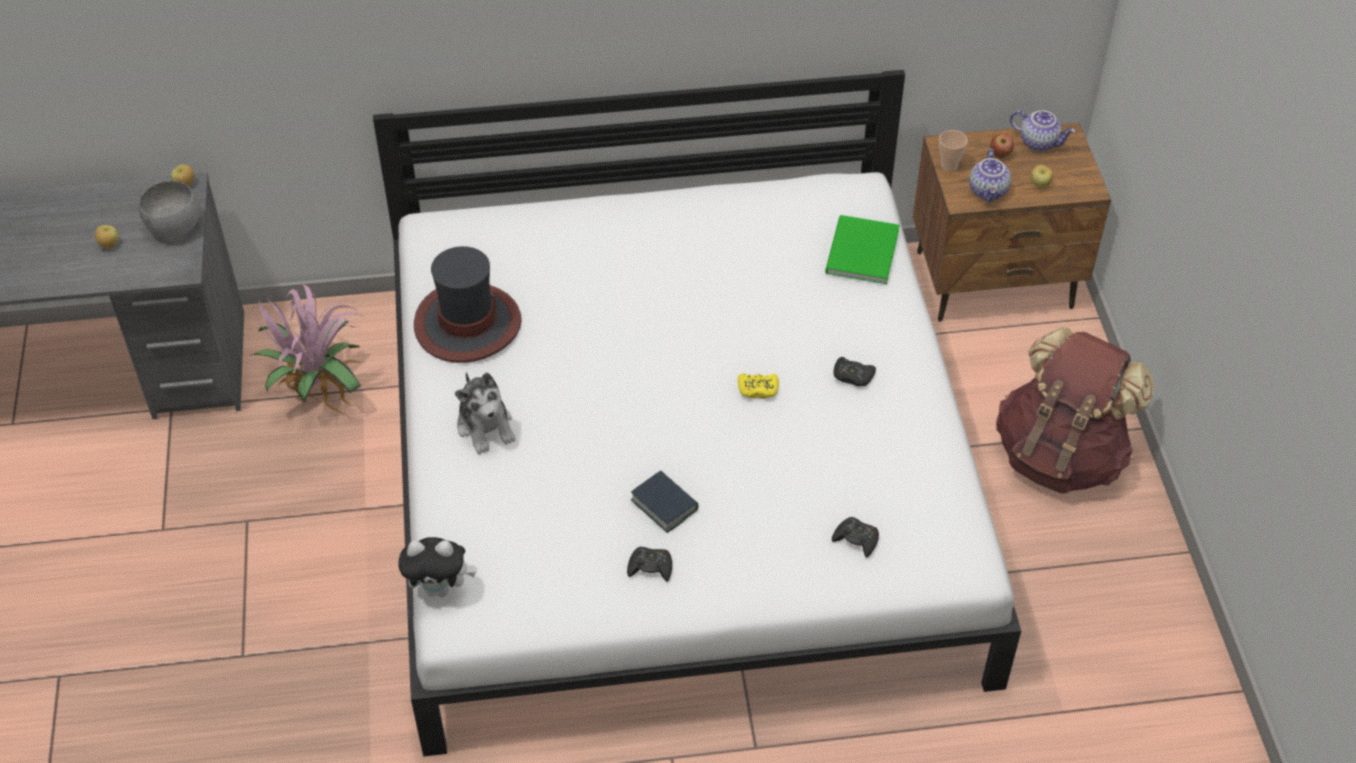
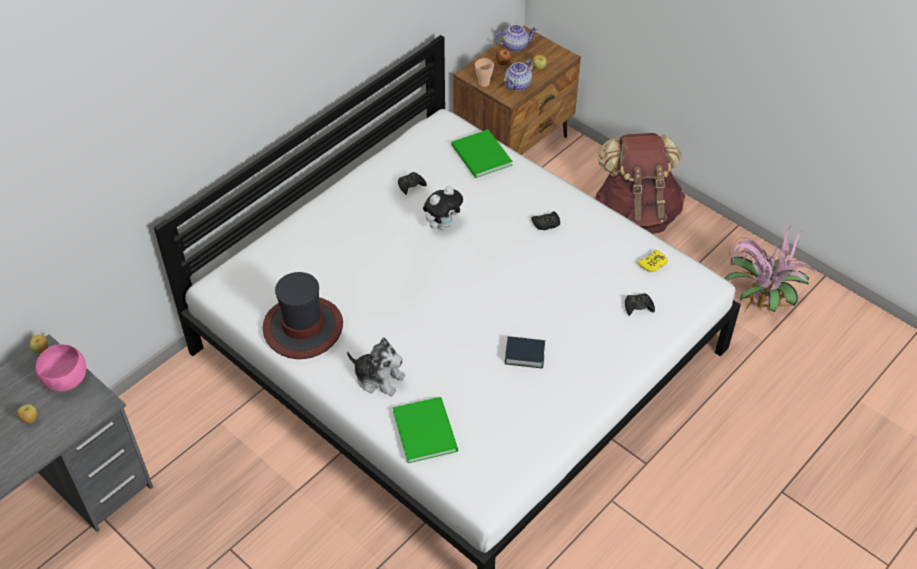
camera: 40 degrees left, 0 degrees up
(174, 228) = (66, 381): grey bowl -> pink bowl
(318, 390) = (191, 441): potted plant -> potted plant (758, 303)
(440, 588) = (453, 485): plush toy -> plush toy (443, 225)
(474, 511) = (426, 429): none -> green book
(650, 567) = (553, 392): black game controller -> black game controller (411, 185)
(758, 389) = (506, 261): yellow game controller -> yellow game controller (653, 264)
(989, 192) = (518, 85): teapot -> teapot turned 75 degrees clockwise

